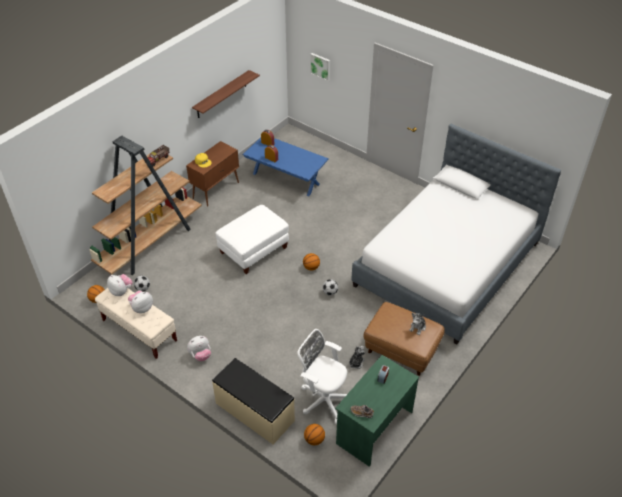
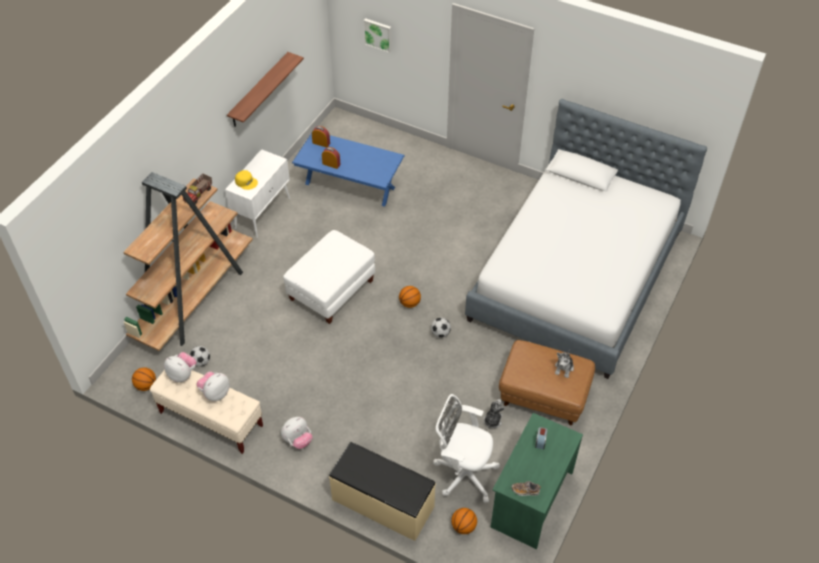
camera: 10 degrees left, 5 degrees up
(216, 190) = (263, 213): brown cabinet -> white cabinet

